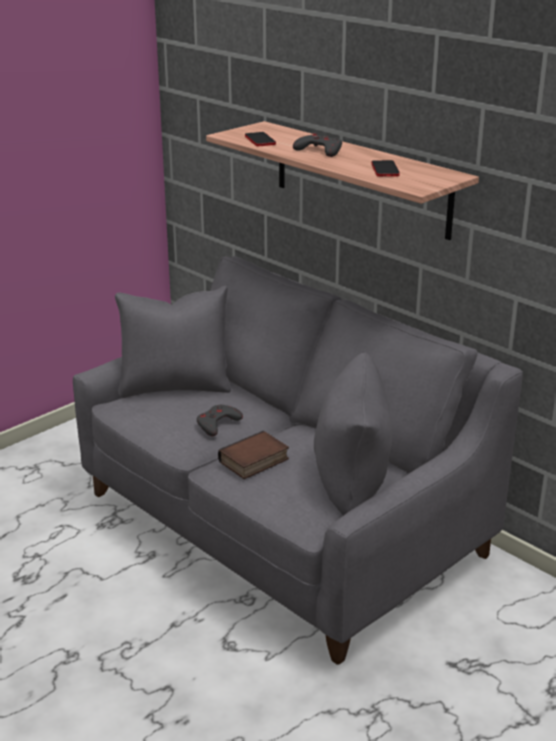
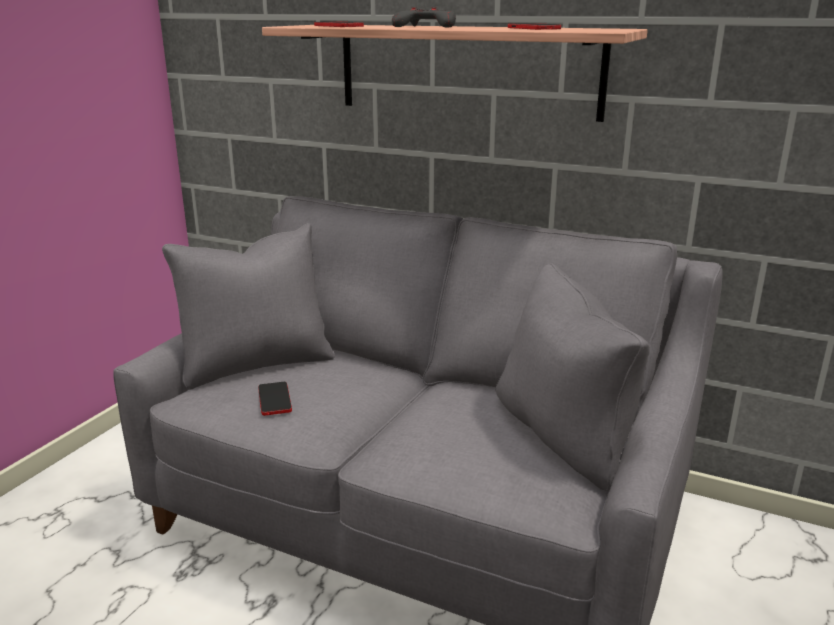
camera: 20 degrees left, 5 degrees down
(170, 416) = (274, 399): none -> phone
(217, 424) = (345, 398): grey game controller -> none
(254, 461) = (428, 436): book -> none

